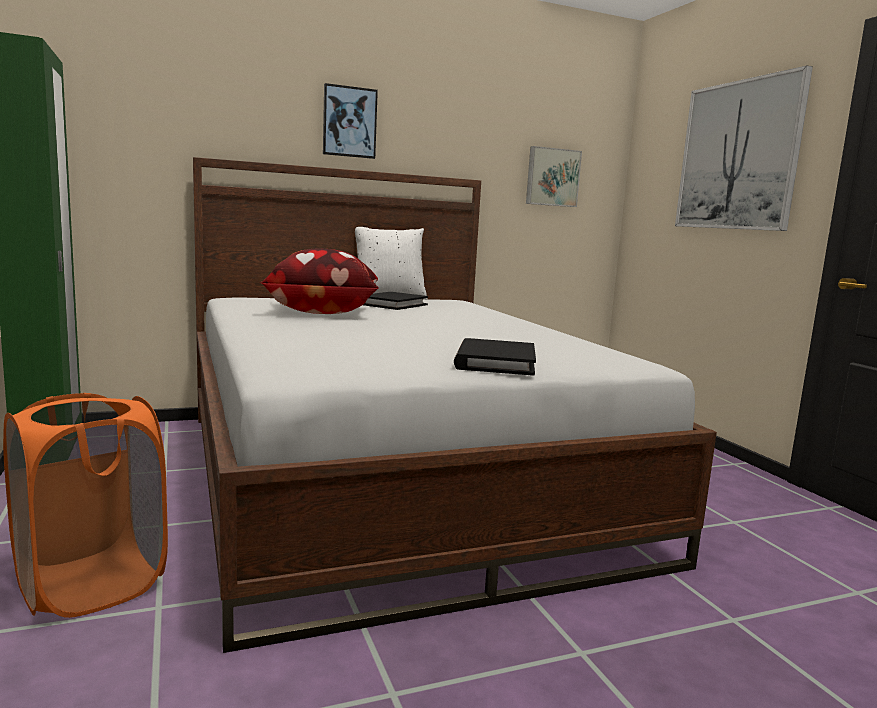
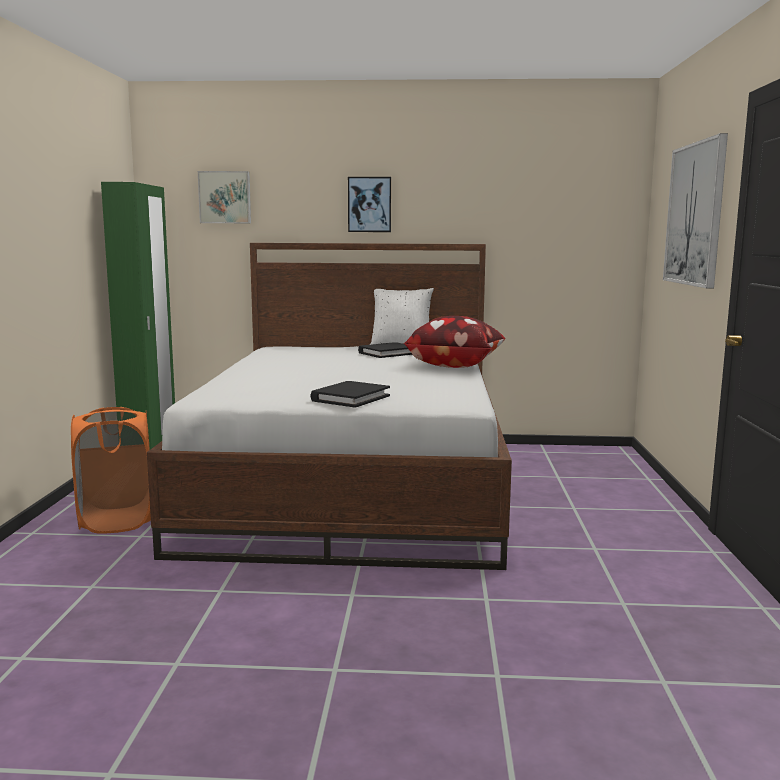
camera: 25 degrees right, 0 degrees up
(322, 312) = (315, 359): pillow -> pillow (454, 366)
(552, 177) = (562, 235): picture -> picture (225, 197)

